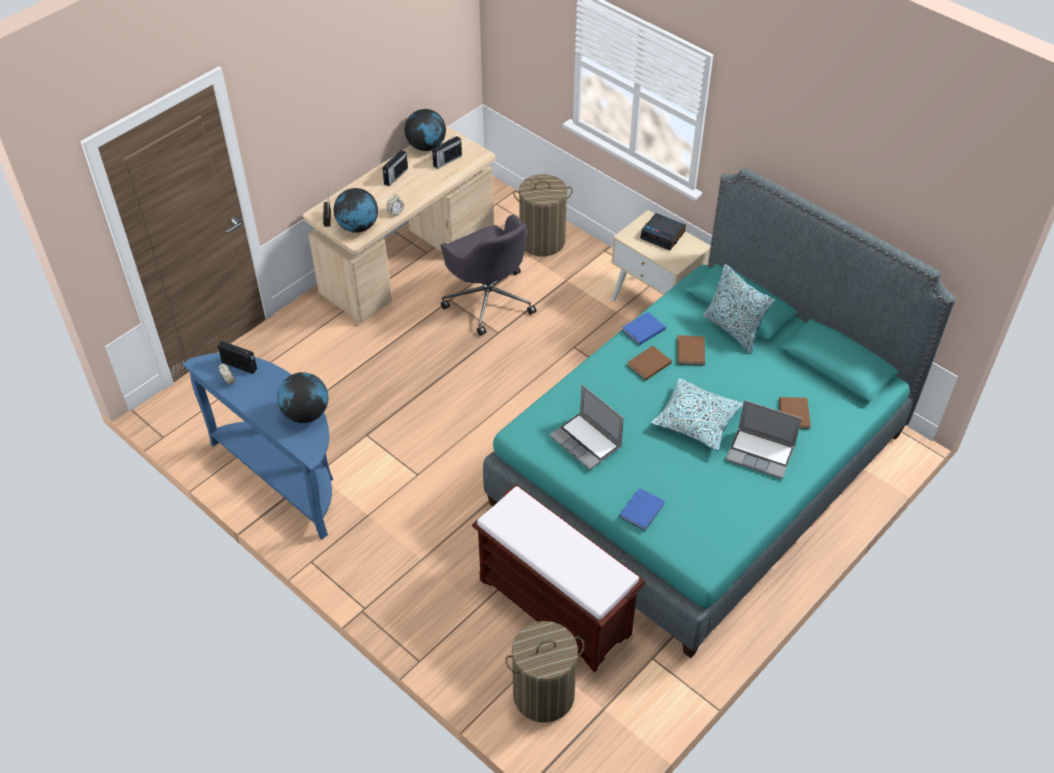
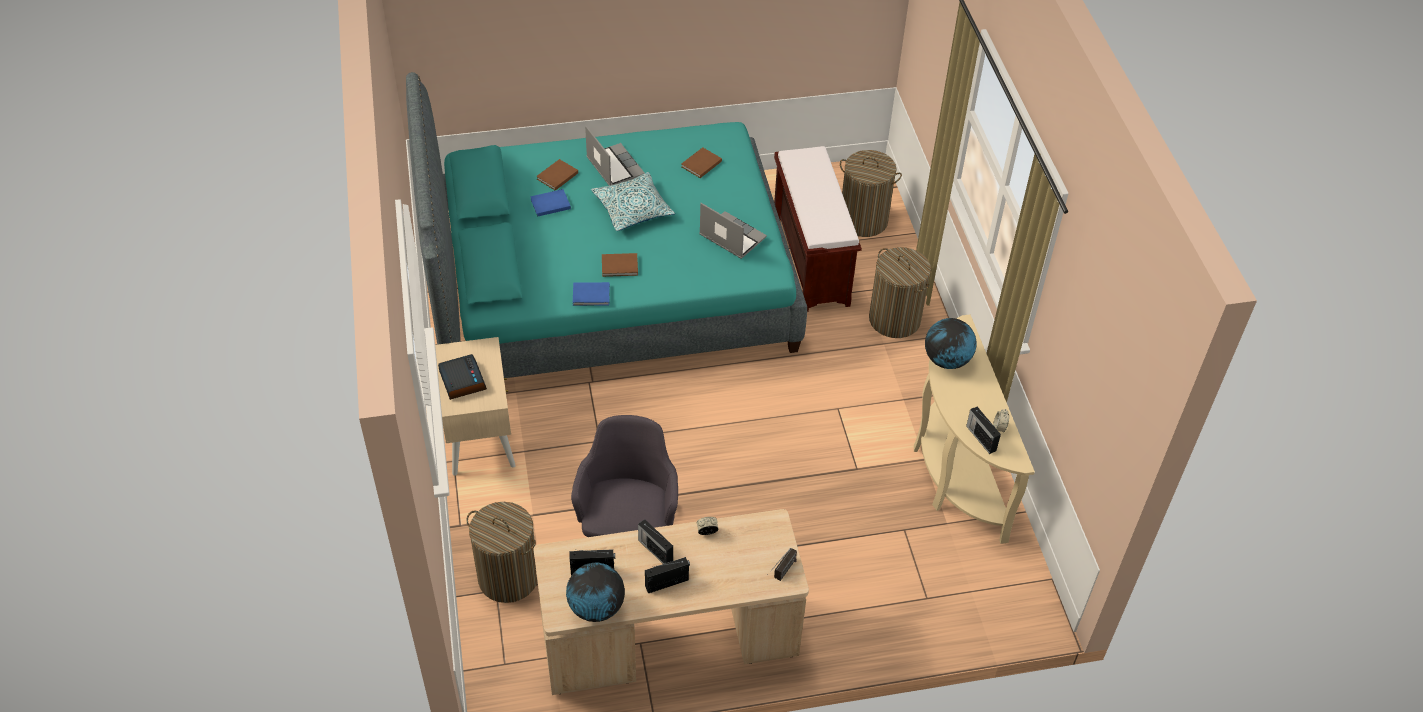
camera: 145 degrees left, 0 degrees up
(285, 476) = (954, 472): blue console table -> beige console table
(358, 227) = (761, 536): globe -> none
(419, 188) = (655, 550): none -> radio
(428, 591) = (894, 319): none -> laundry basket
(587, 442) = (731, 237): laptop -> laptop turned 45 degrees counterclockwise
(643, 510) = (736, 178): blue book -> blue book (549, 204)
(691, 351) = (574, 258): brown book -> brown book (700, 164)
(733, 330) = (520, 254): pillow -> none

